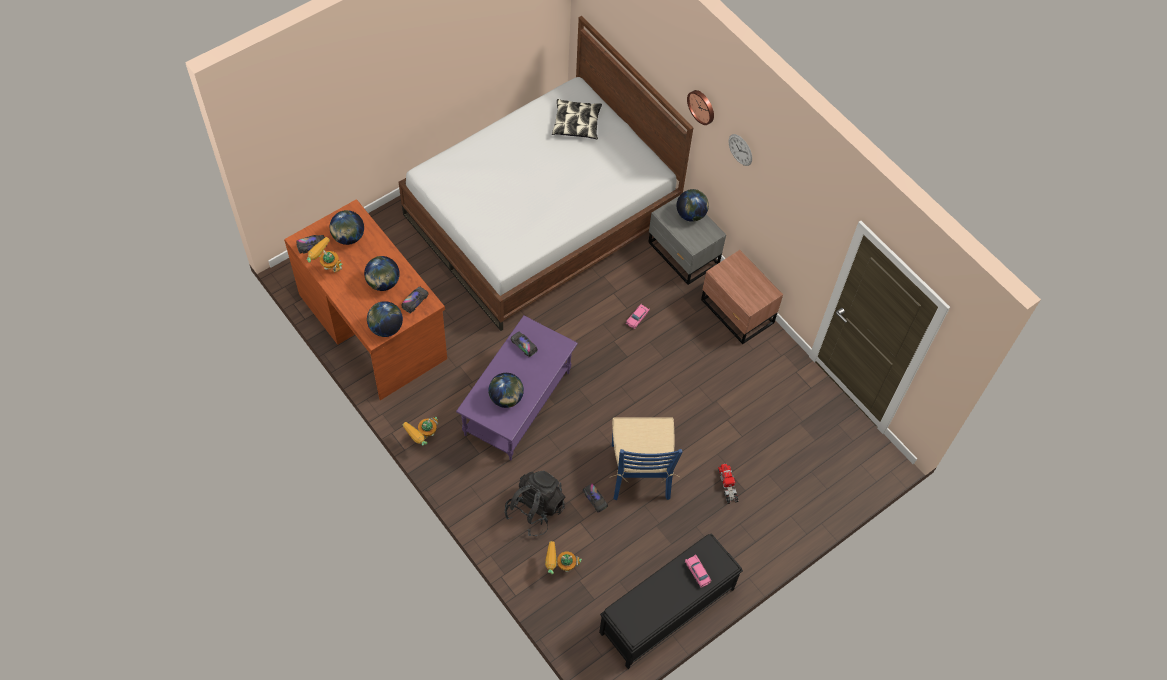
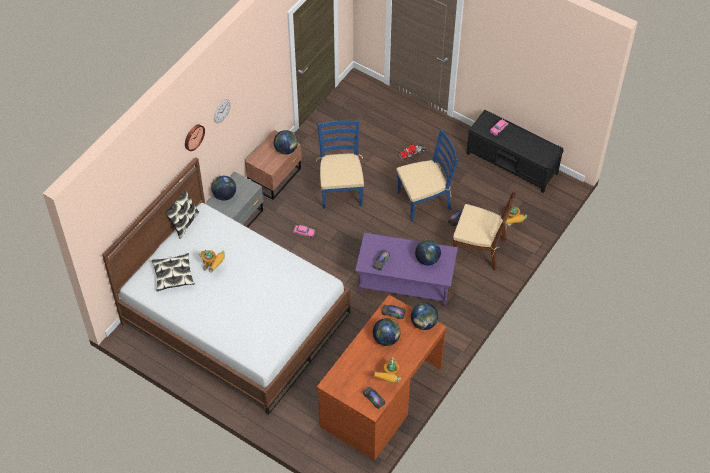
camera: 105 degrees left, 5 degrees down
(348, 237) = (355, 377): globe -> globe (286, 150)
(423, 440) = (459, 330): toy robot -> toy robot (214, 268)
(535, 510) = (479, 249): black backpack -> brown chair
(648, 150) = (184, 223): none -> pillow
(692, 378) = (340, 189): none -> blue chair

